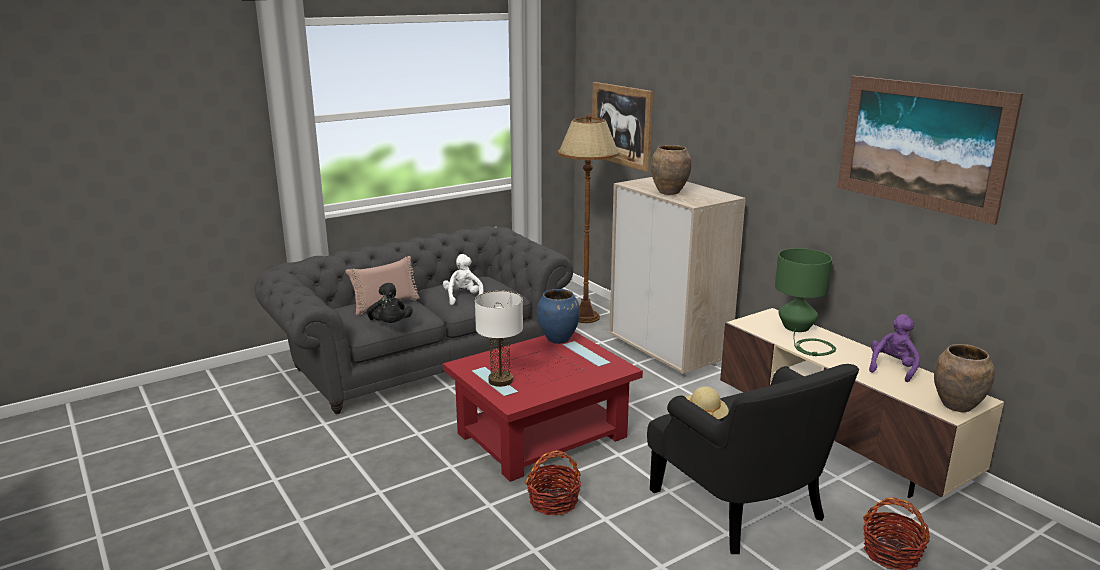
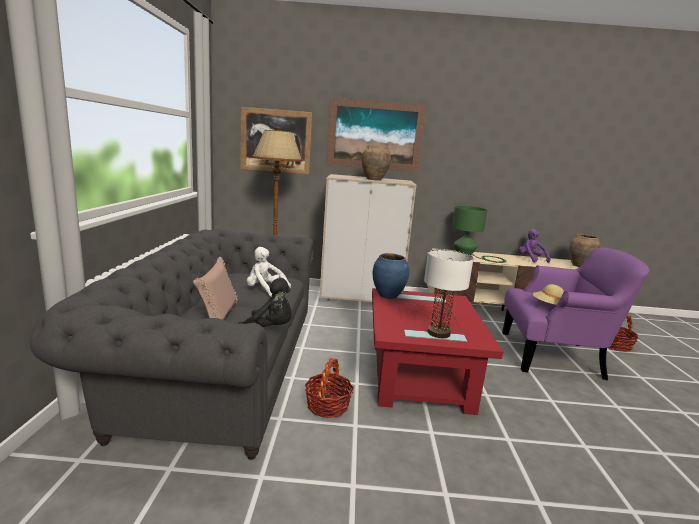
camera: 55 degrees left, 5 degrees down
(553, 501) = (518, 409): basket -> basket (327, 405)
(742, 505) = (554, 355): black armchair -> purple armchair
(921, 145) = (531, 136): picture -> picture (375, 135)

